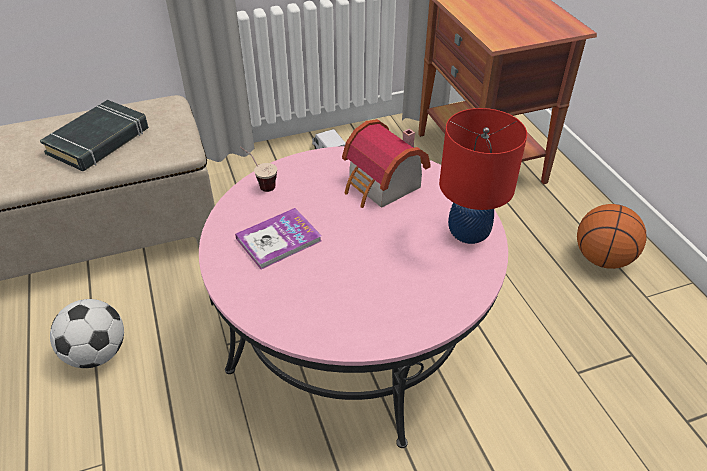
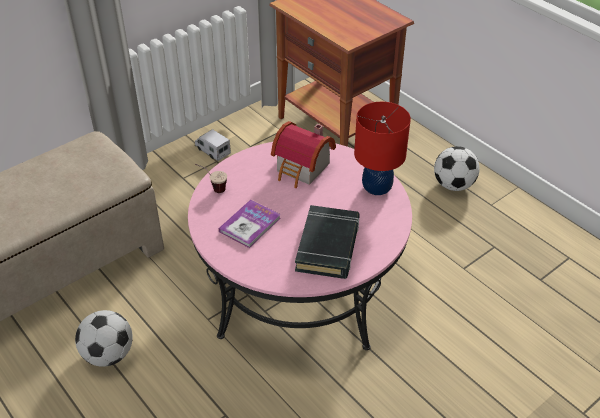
camera: 20 degrees left, 0 degrees up
(99, 141) = (57, 185): black book -> black book (328, 246)
(602, 259) = (453, 185): basketball -> football

